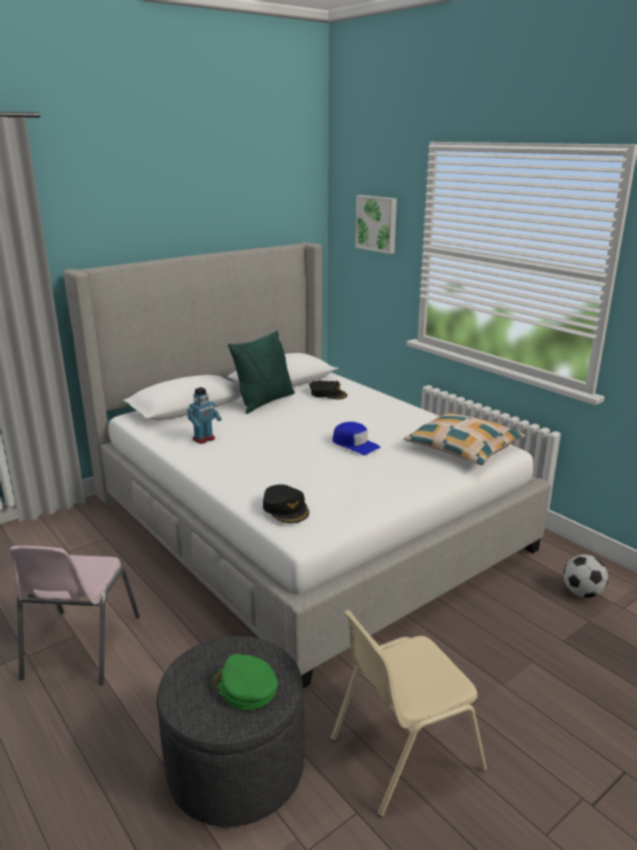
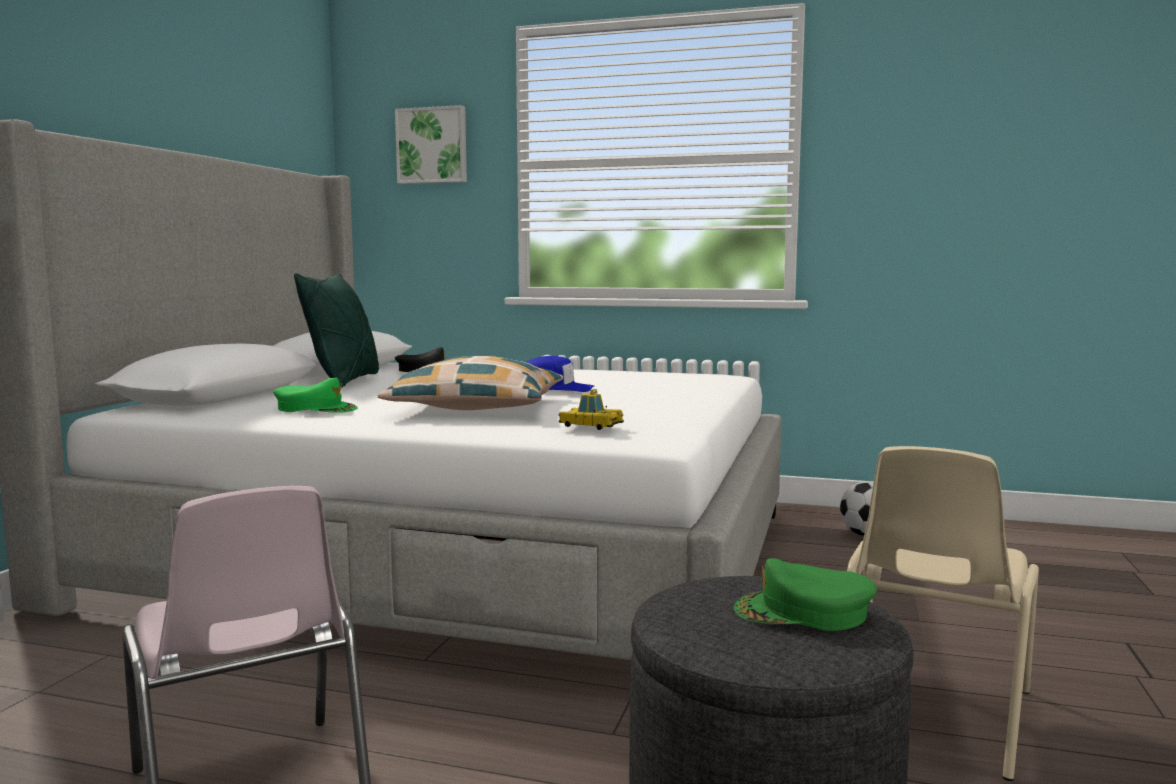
camera: 35 degrees left, 15 degrees down
(204, 439) = (316, 409): toy robot -> green cap
(286, 509) = (590, 425): black cap -> toy car
(463, 448) = (686, 379): pillow -> pillow (478, 407)

